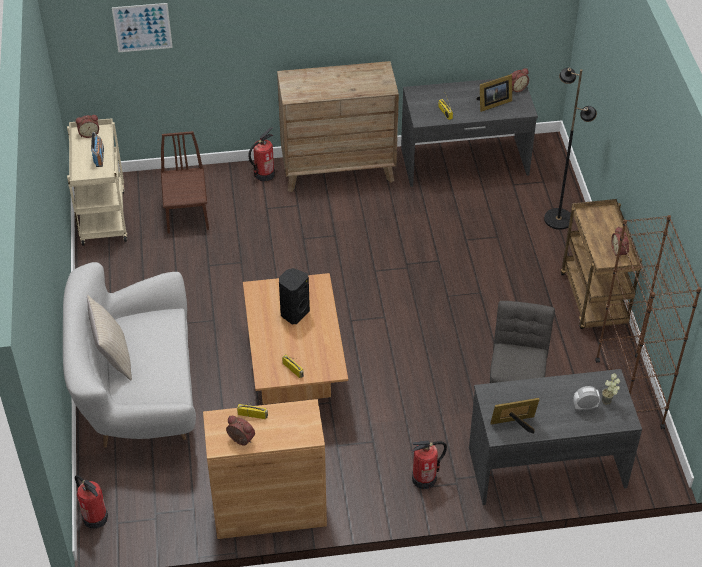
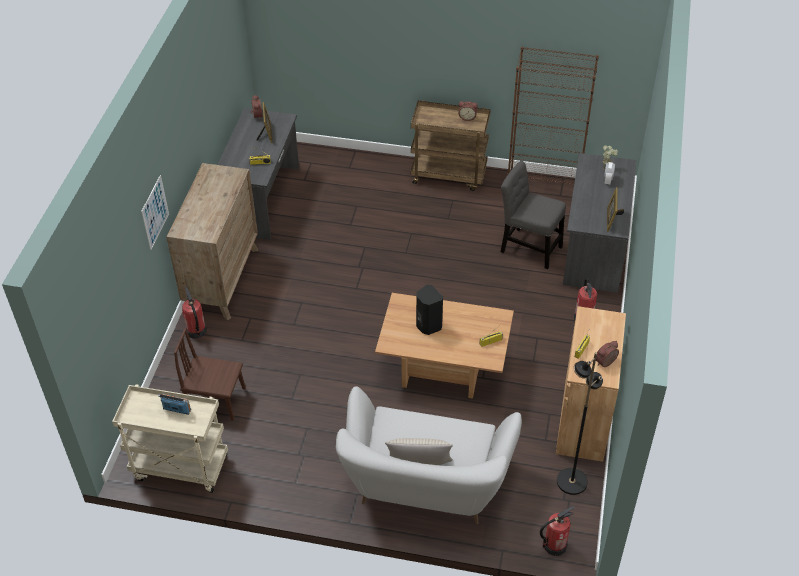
camera: 70 degrees left, 0 degrees up
(89, 133) = (134, 411): alarm clock -> none
(142, 27) = (105, 282): picture -> picture (155, 212)
(558, 219) = (356, 167): black floor lamp -> black floor lamp (571, 481)

